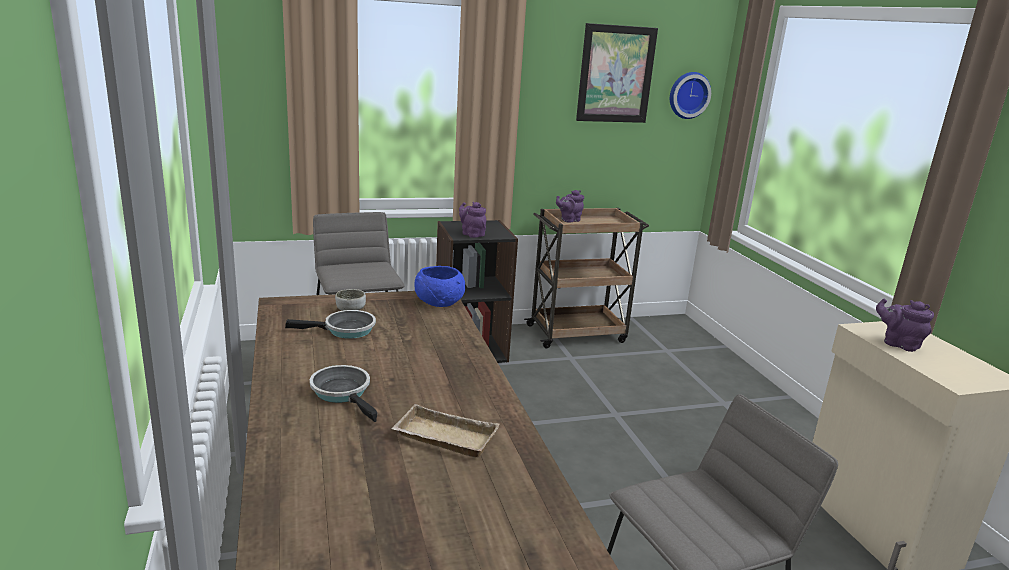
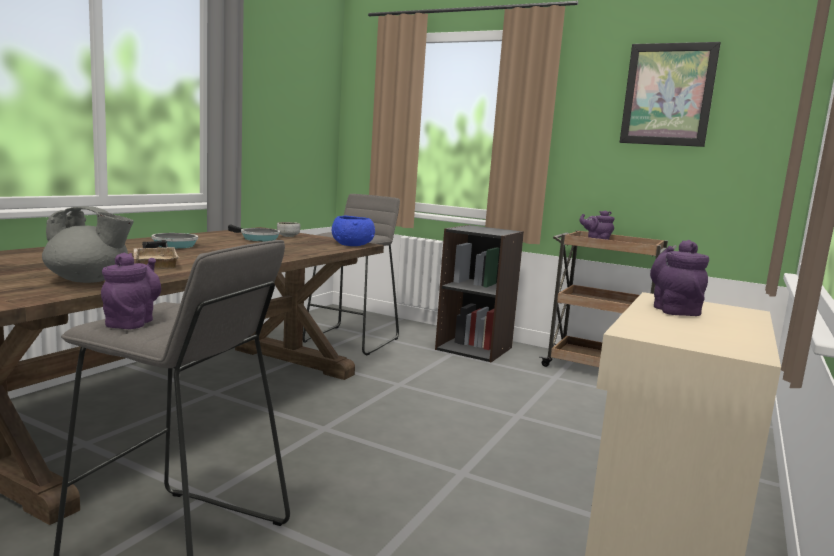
camera: 45 degrees right, 10 degrees down
(471, 234) = (471, 229): purple teapot -> purple teapot (132, 322)
(517, 506) = (89, 280): none -> grey teapot
(688, 95) = (766, 116): wall clock -> none

